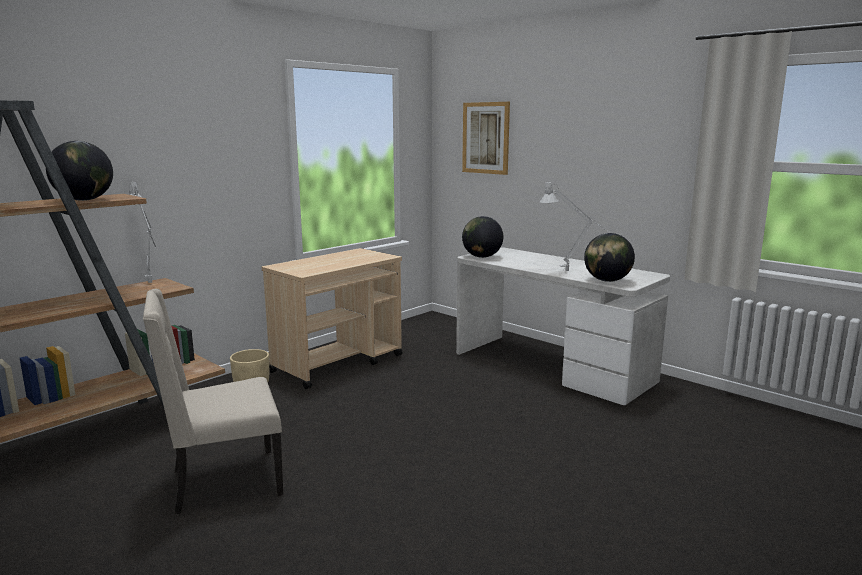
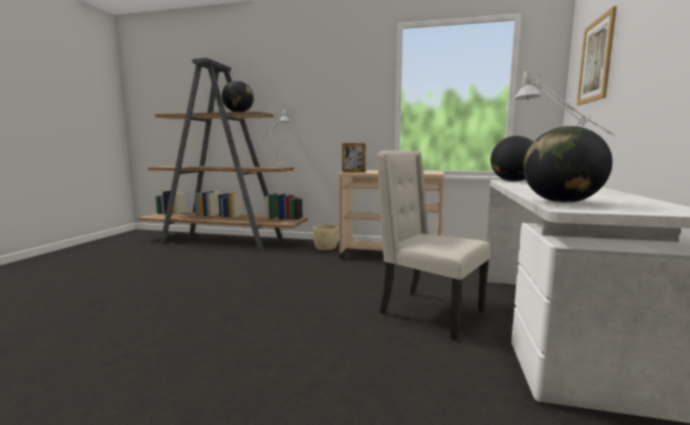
camera: 60 degrees right, 5 degrees down
(224, 482) = (206, 273): beige chair -> beige chair (428, 312)
(309, 272) = (353, 172): none -> picture frame

